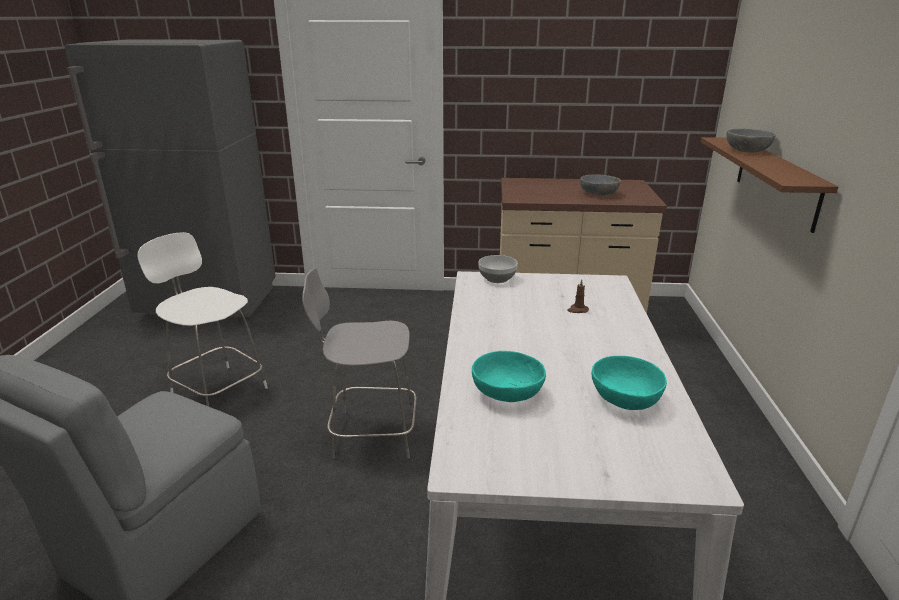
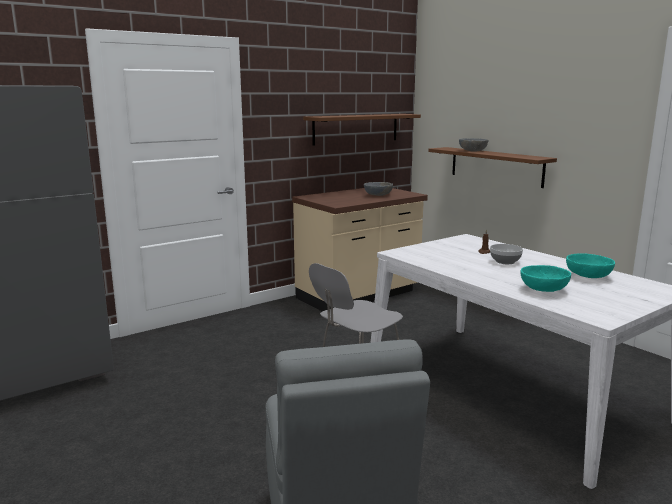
camera: 40 degrees left, 10 degrees down
(217, 390) = (181, 431): white chair -> none
(497, 278) = (408, 249): bowl -> bowl (504, 261)
(612, 98) = (356, 128): none -> brown shelf

